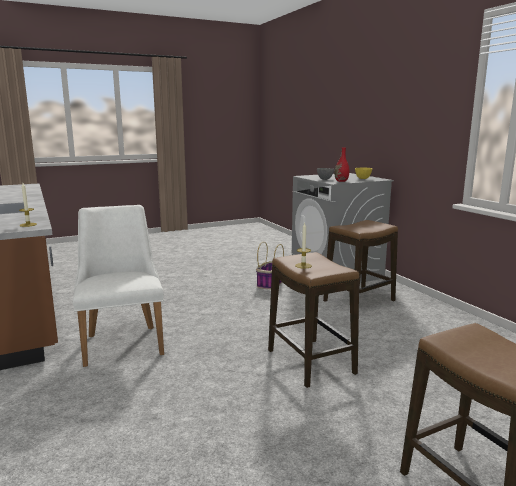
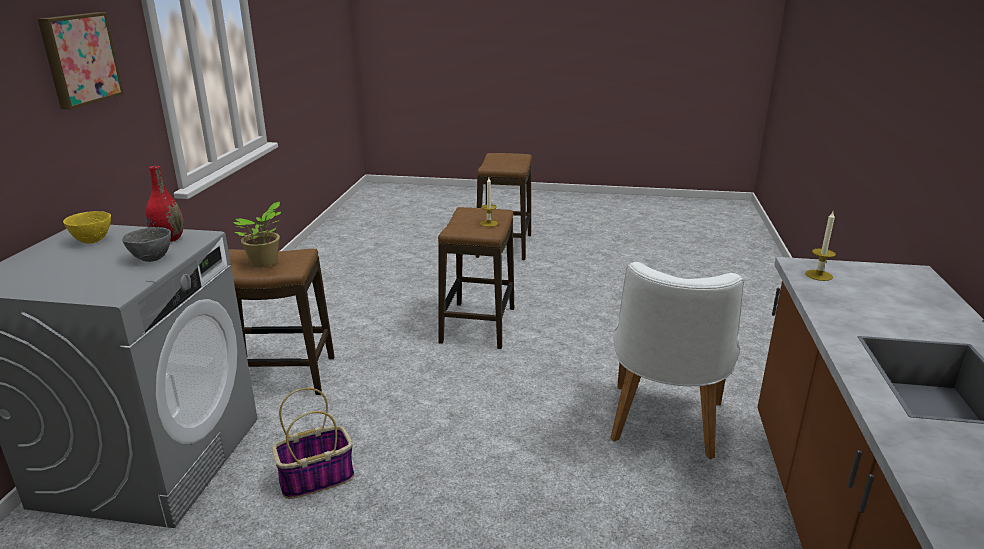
camera: 145 degrees left, 10 degrees up
(360, 226) = (265, 263): none -> potted plant
(421, 107) = (79, 59): none -> picture

